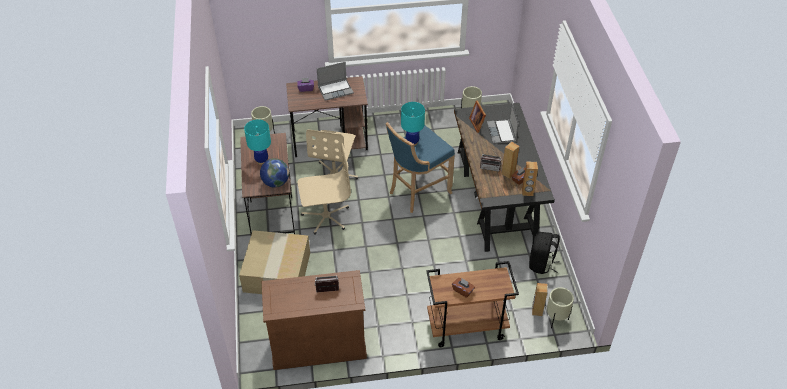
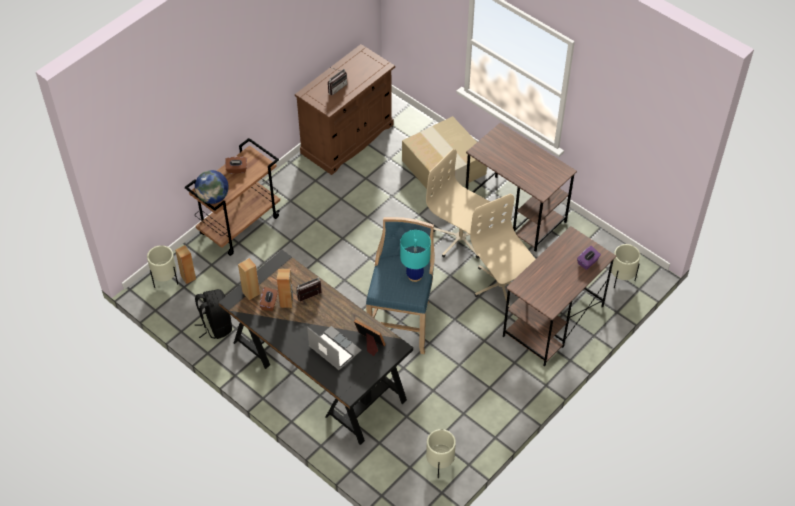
camera: 140 degrees right, 5 degrees up
(261, 160) = (527, 161): turquoise table lamp -> none
(276, 182) = (488, 151): globe -> globe (213, 197)
(325, 216) = (460, 239): beige office chair -> beige office chair turned 90 degrees clockwise
(336, 90) = (557, 281): laptop -> none

